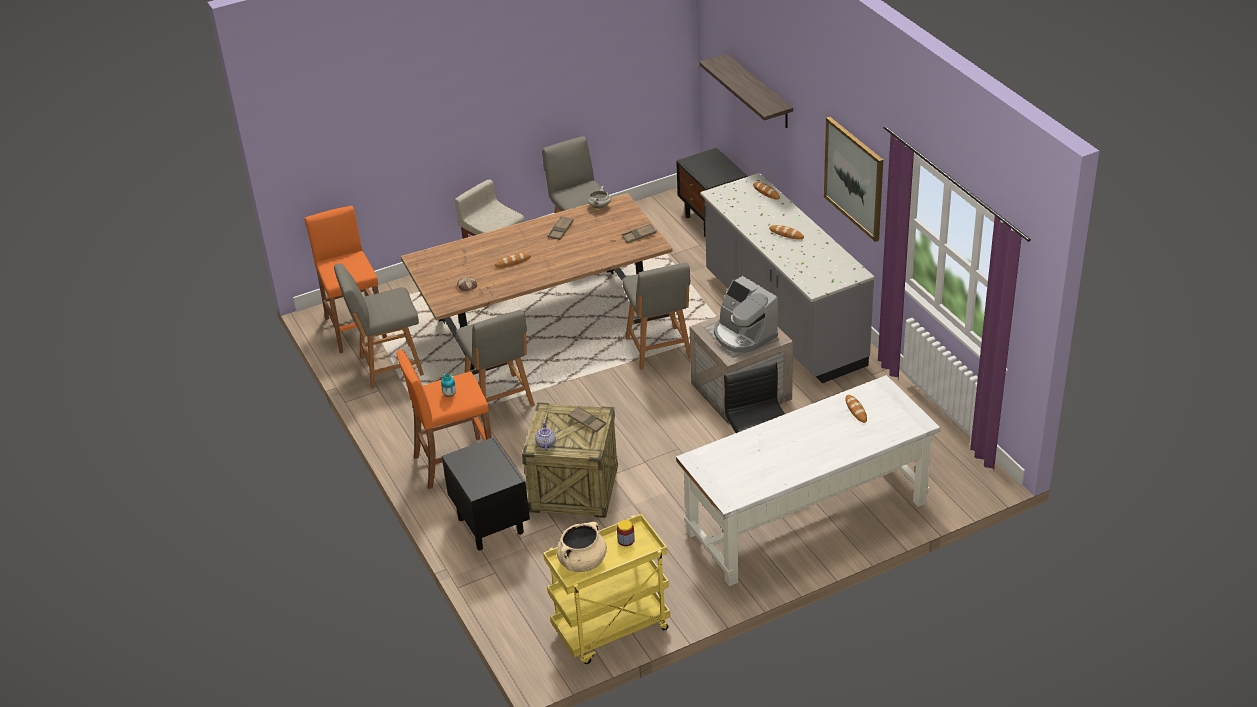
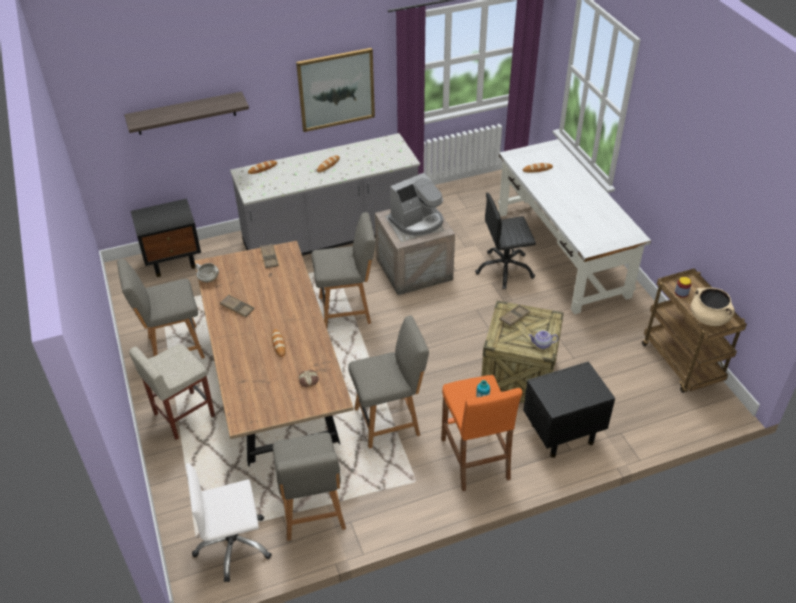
camera: 85 degrees left, 5 degrees up
(355, 329) = (233, 545): orange stool -> white office chair
(611, 631) = (682, 364): yellow cart -> brown cart

